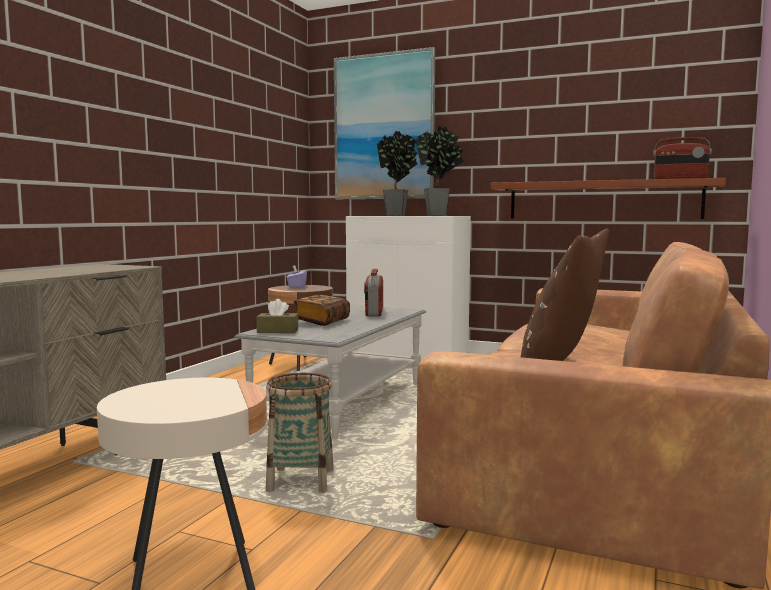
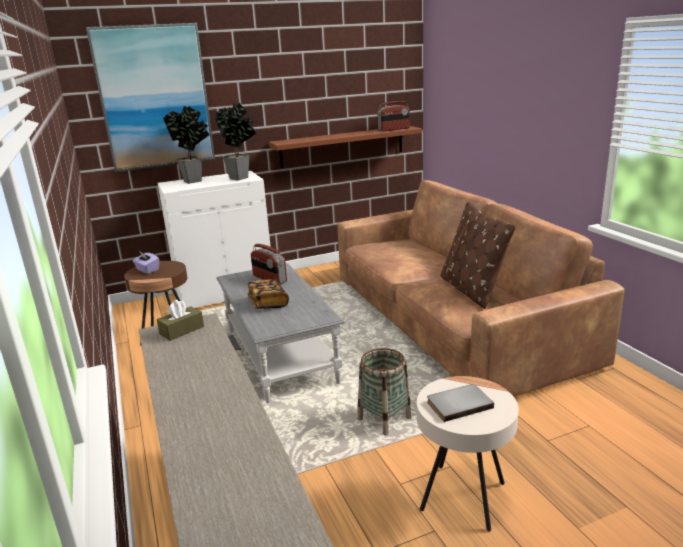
camera: 45 degrees left, 15 degrees up
(176, 394) = (458, 403): none -> grey book
(277, 331) = (273, 325): brown tissue box -> brown tissue box (182, 330)

